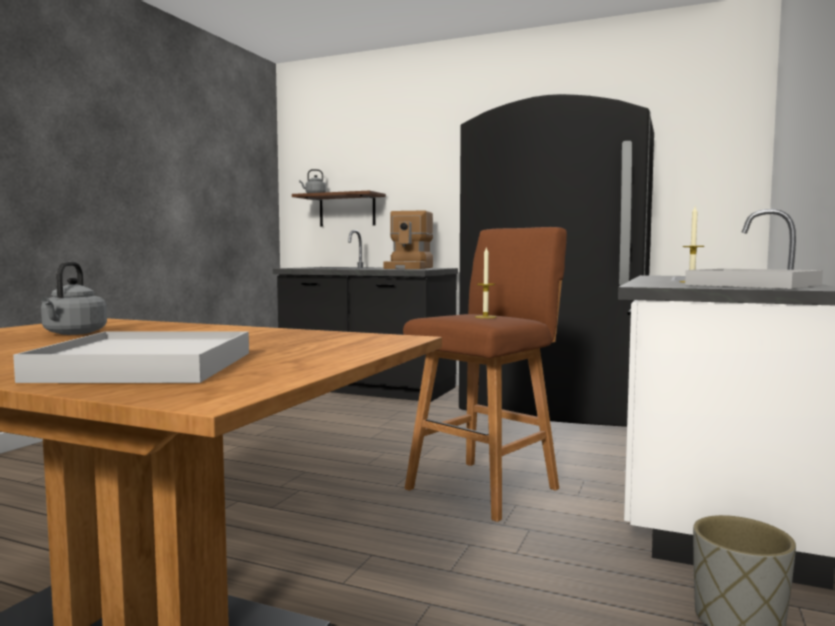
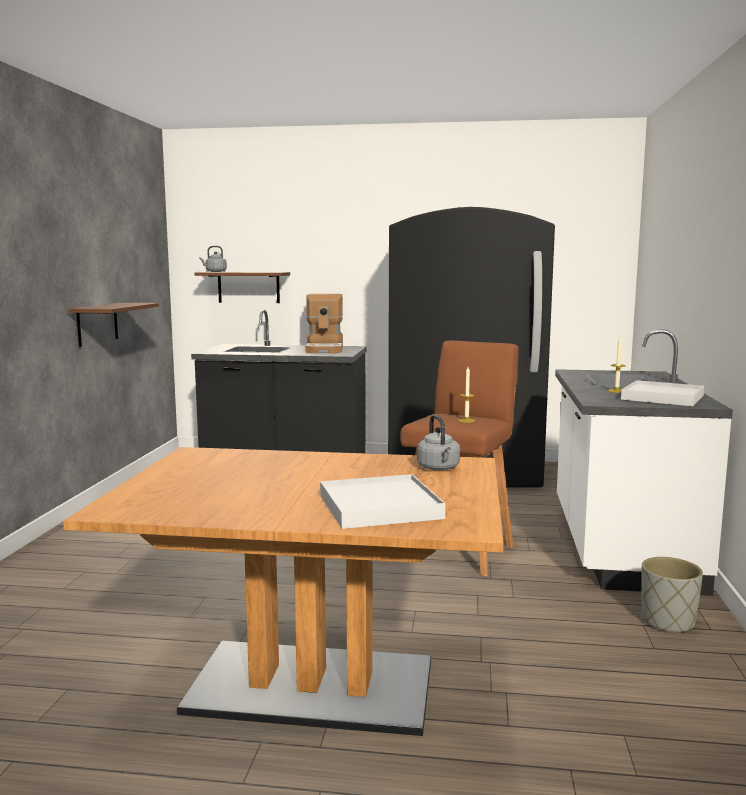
camera: 15 degrees left, 5 degrees up
(73, 333) = (231, 472): grey kettle -> grey kettle (439, 468)
(172, 231) = (97, 324): none -> brown shelf

